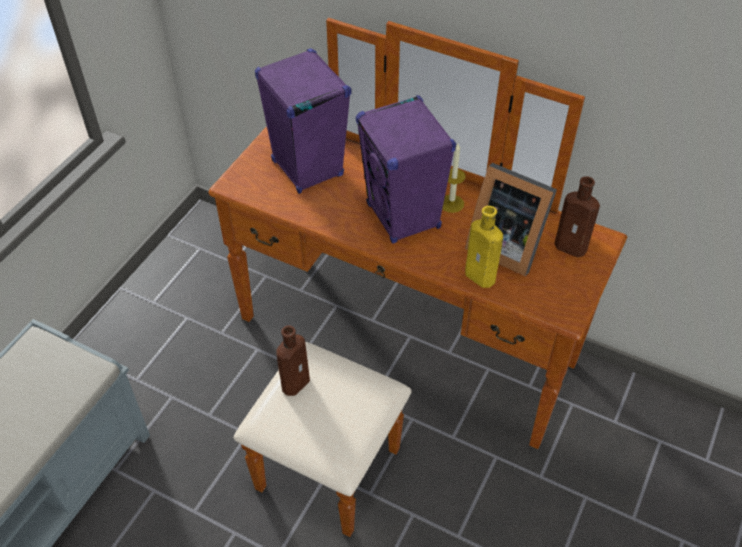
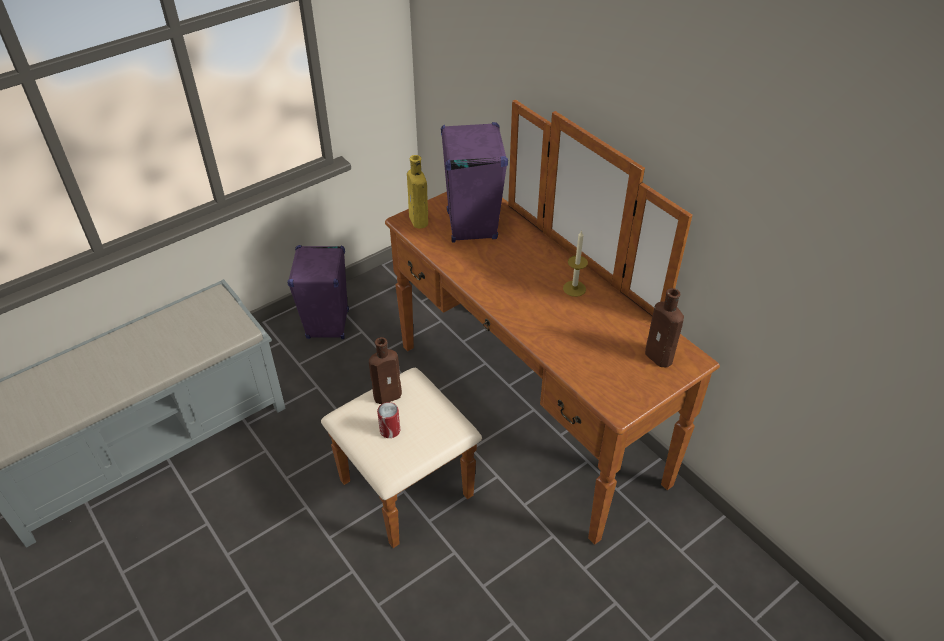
camera: 25 degrees right, 5 degrees down
(320, 420) = (390, 430): none -> can
(403, 217) = (526, 286): purple speaker -> purple speaker (328, 324)
(482, 277) = (562, 354): yellow bottle -> yellow bottle (419, 221)
(505, 245) = (600, 335): picture frame -> none

